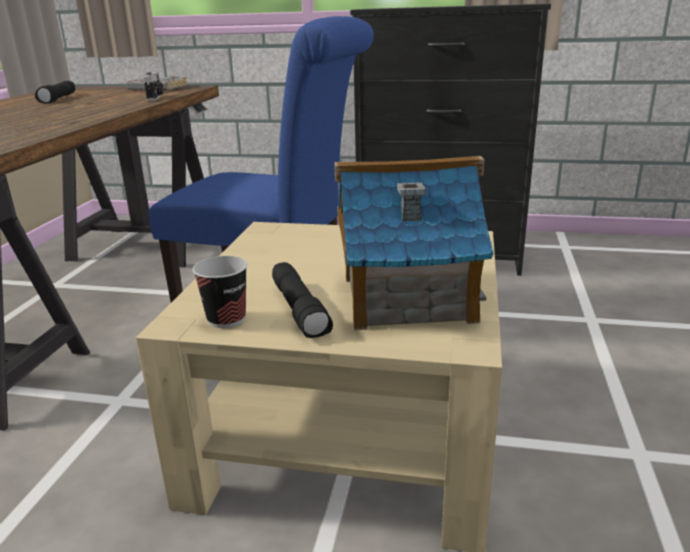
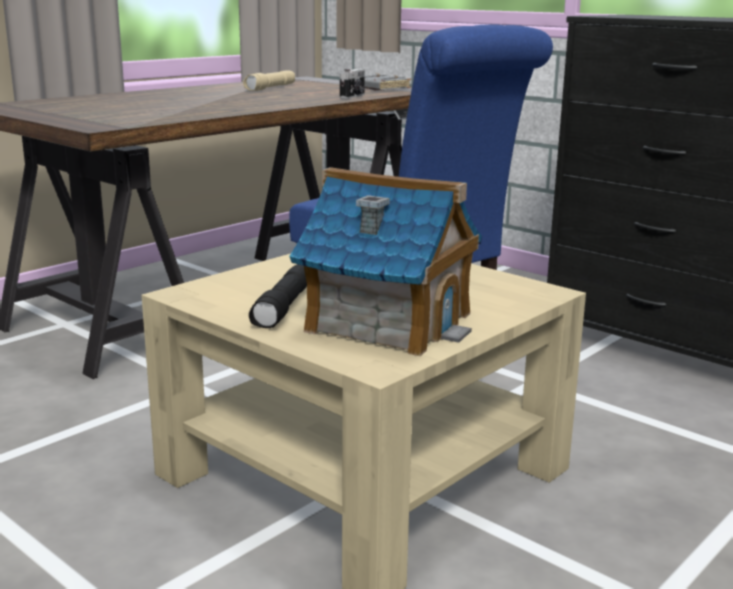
camera: 30 degrees right, 5 degrees down
(59, 99) = (271, 88): black flashlight -> beige flashlight
(226, 319) = (219, 299): cup -> none

